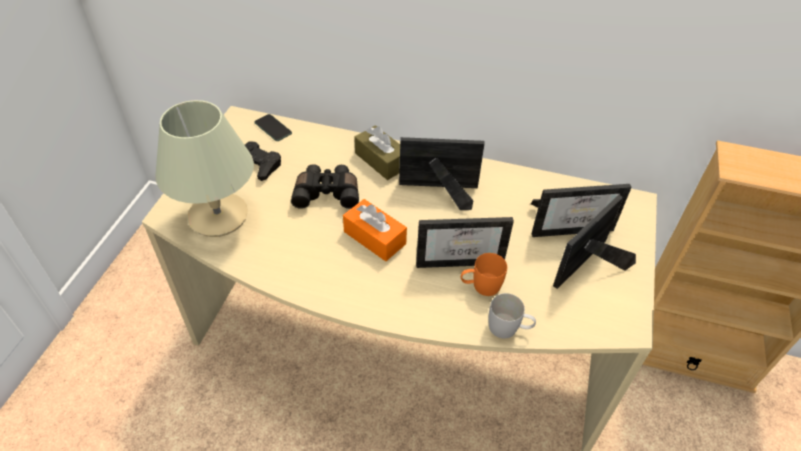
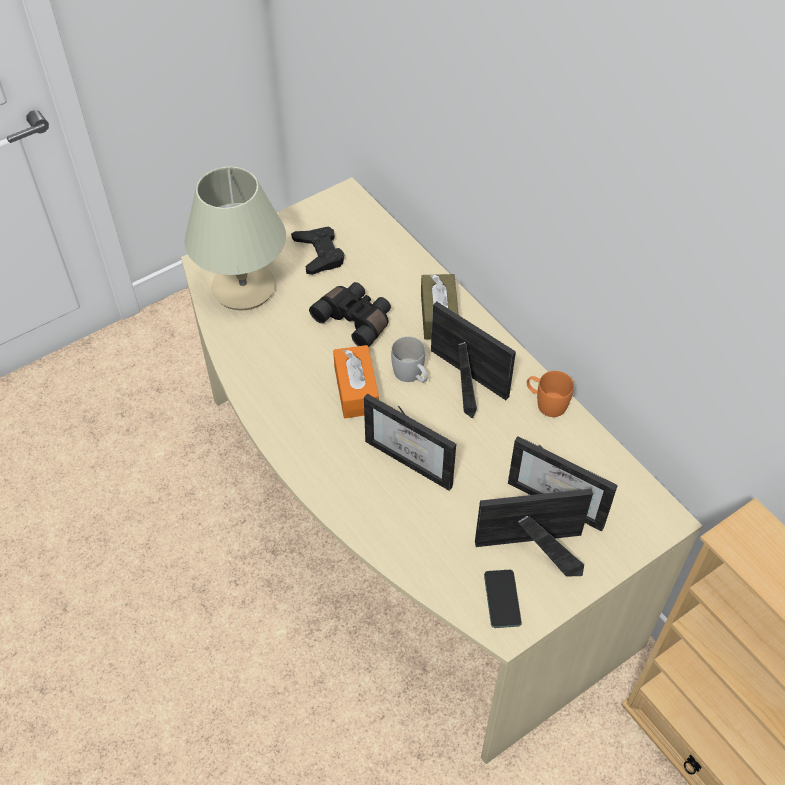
camera: 40 degrees right, 5 degrees up
(273, 128) = (368, 223): phone -> phone (502, 599)
(480, 286) = (406, 496): orange mug -> orange mug (546, 403)
(509, 328) = (390, 550): white mug -> white mug (411, 375)

